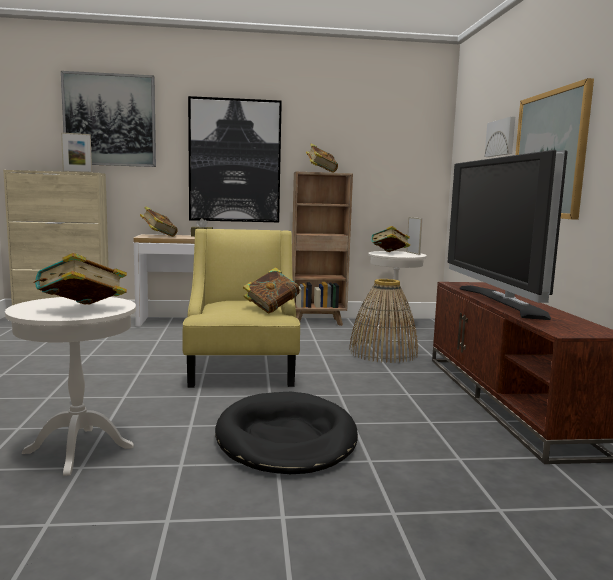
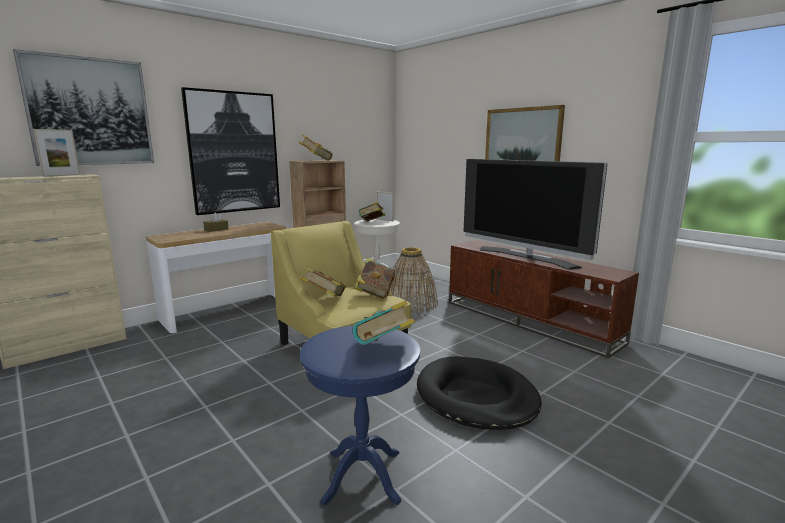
camera: 35 degrees left, 5 degrees up
(79, 449) = (362, 476): white side table -> blue side table
(158, 236) = (176, 236): book -> book (324, 298)
(501, 138) = (463, 133): picture -> none

